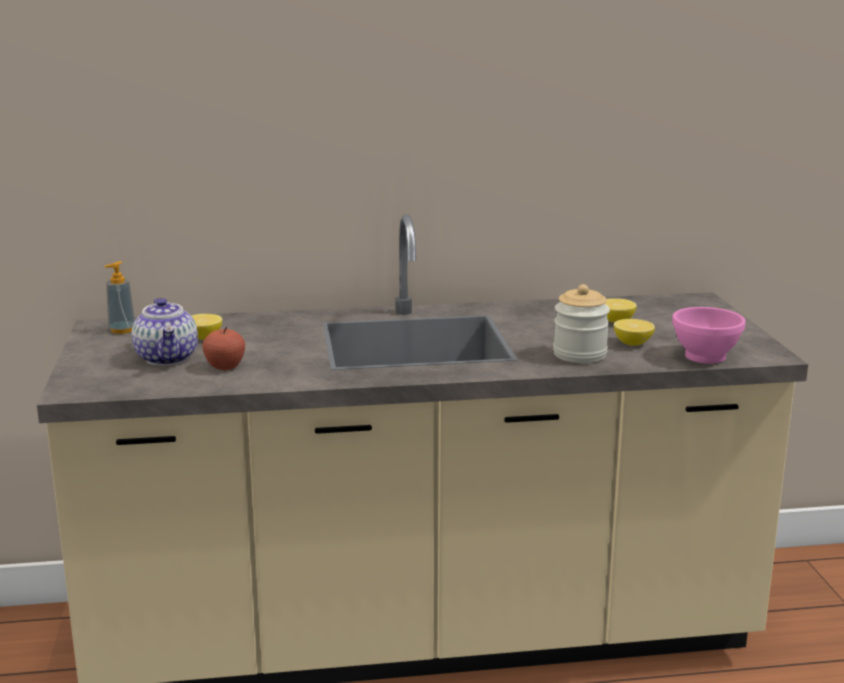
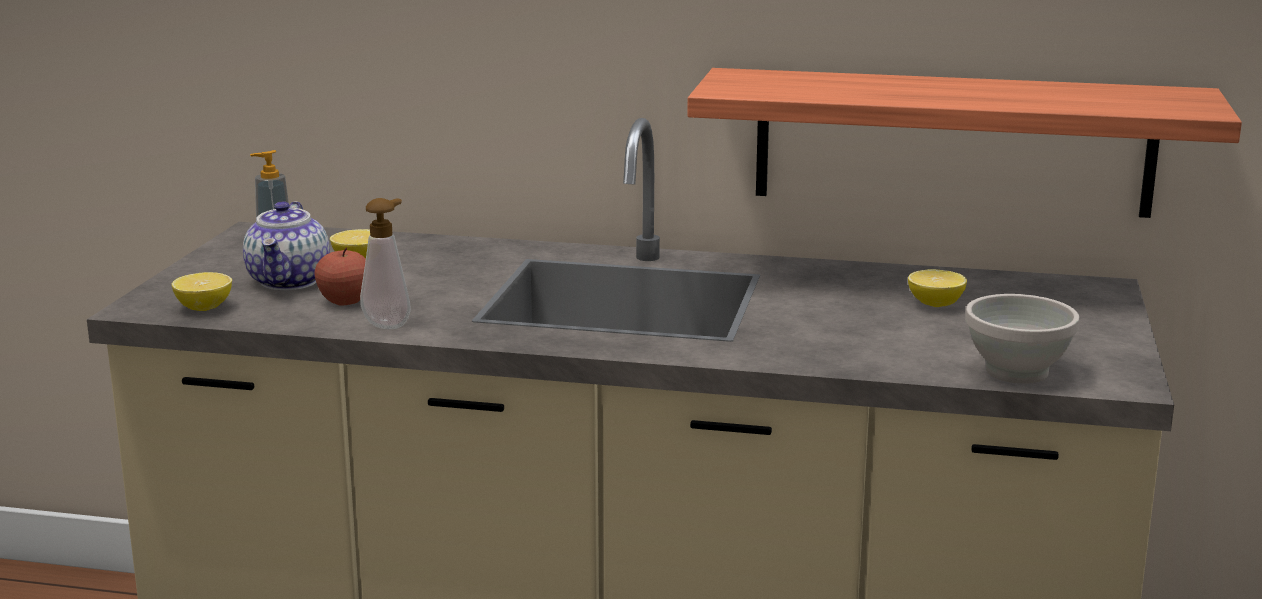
camera: 20 degrees right, 0 degrees up
(275, 378) = (389, 324): none -> soap dispenser
(579, 354) = (829, 345): jar -> none
(596, 214) = (952, 142): none -> shelf
(633, 343) = (926, 339): lemon -> lemon (204, 308)
(705, 357) = (1015, 372): pink bowl -> white bowl

